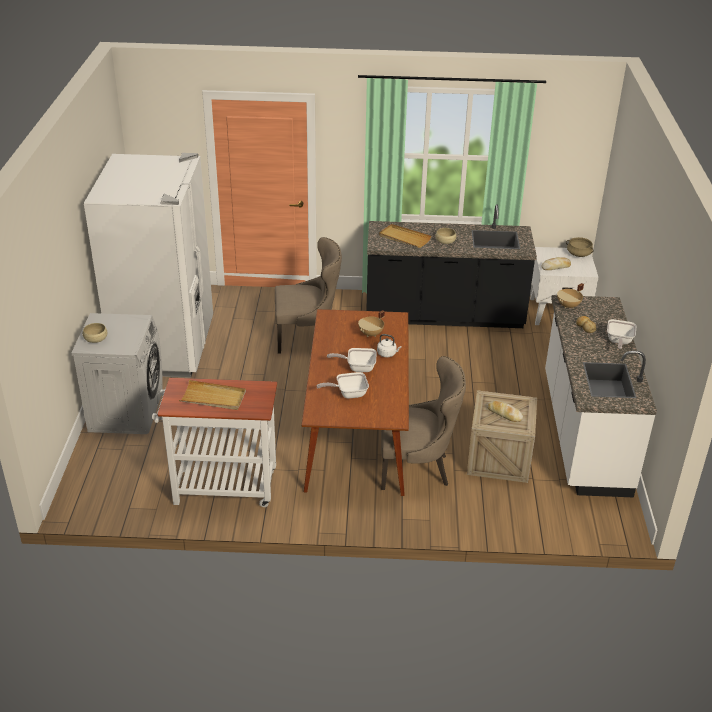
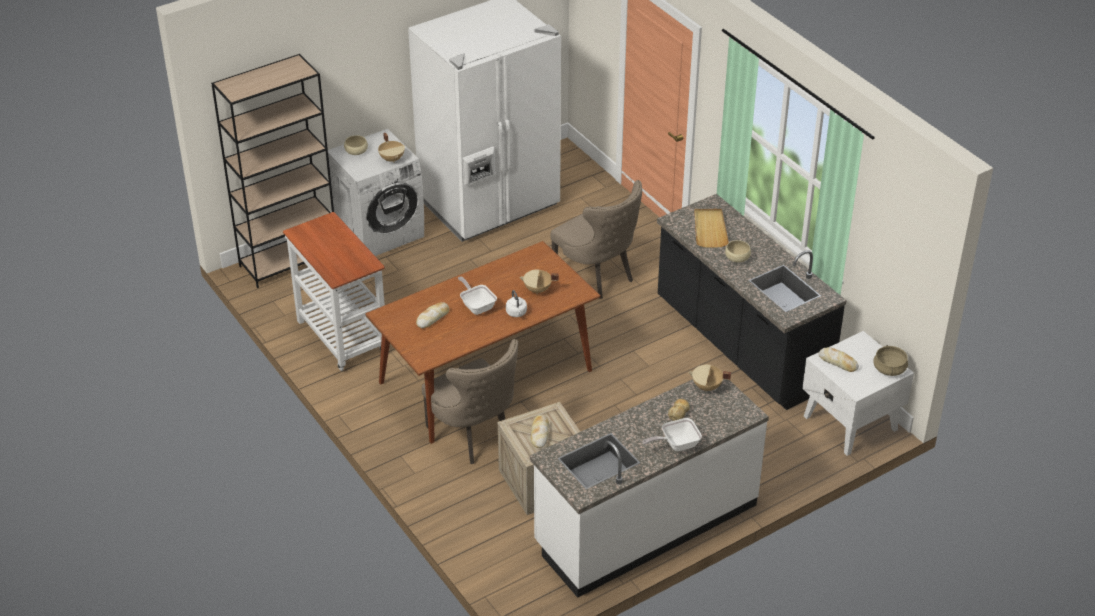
camera: 55 degrees right, 5 degrees up
(90, 475) = (289, 261): none -> beige bookcase
(133, 326) = (392, 159): none -> beige cooking pot
(213, 398) = (330, 246): beige tray -> none
(348, 393) = (433, 318): frying pan -> bread

